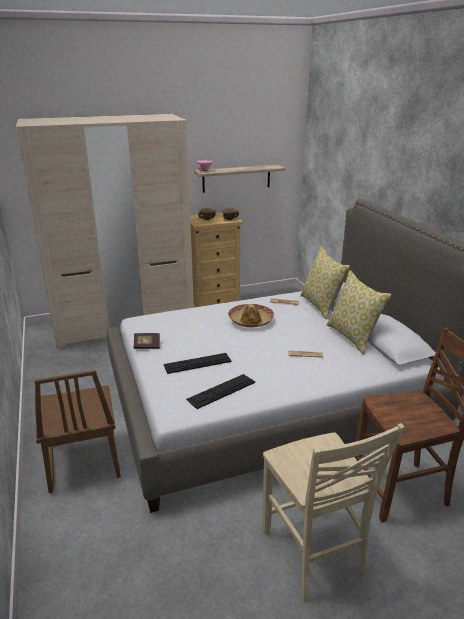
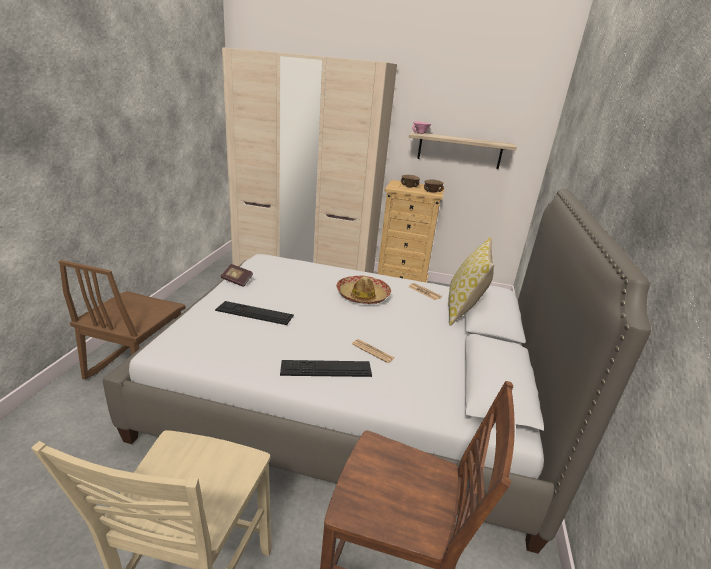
camera: 30 degrees right, 0 degrees up
(221, 391) = (235, 347): keyboard -> keyboard (326, 368)
(352, 337) = (457, 357): pillow -> none

